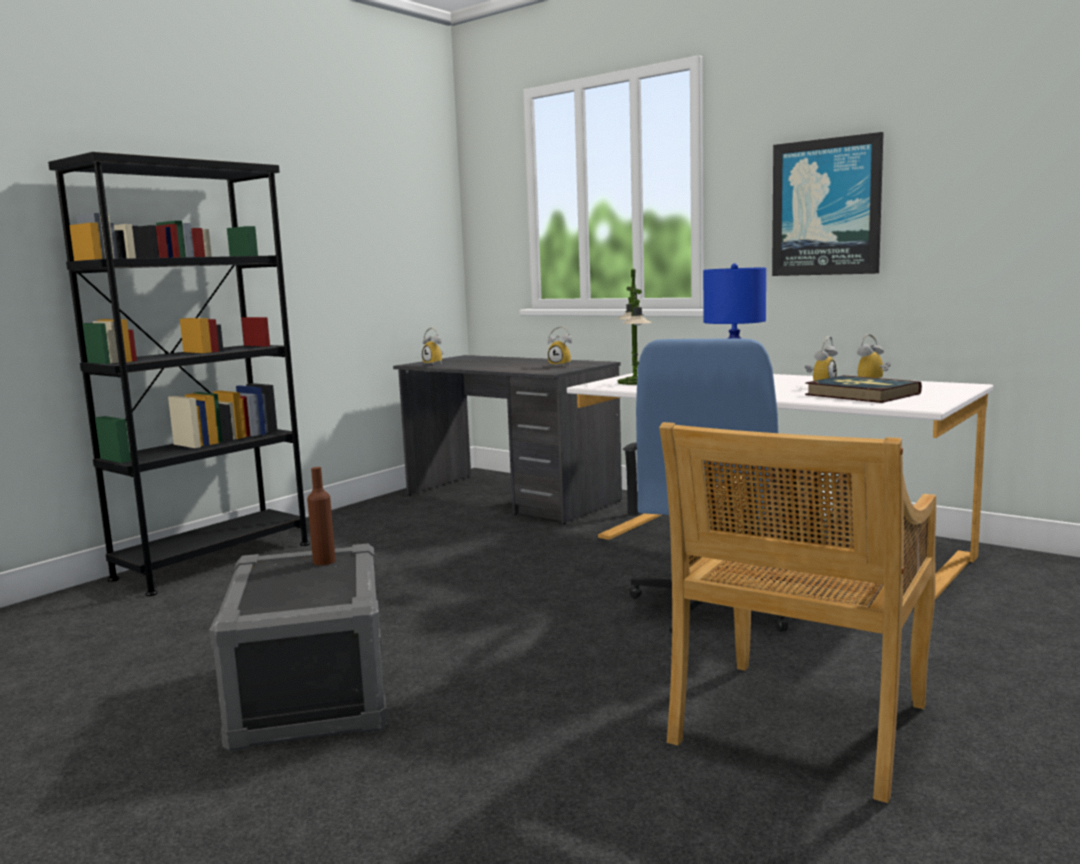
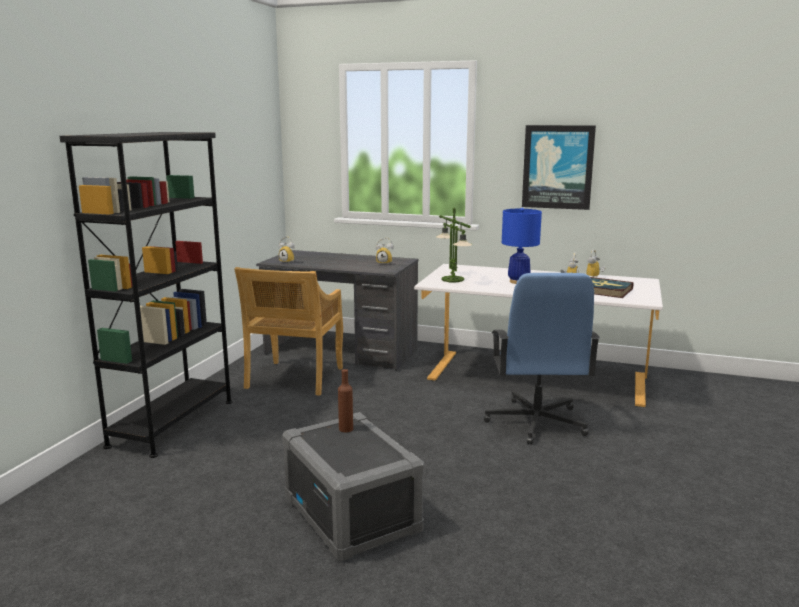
camera: 20 degrees left, 5 degrees up
(799, 727) = (637, 493): beige chair -> beige chair (294, 379)

